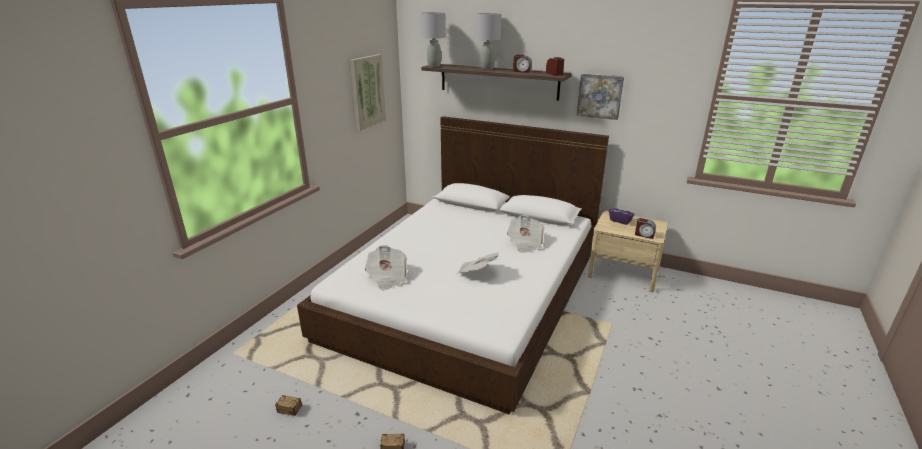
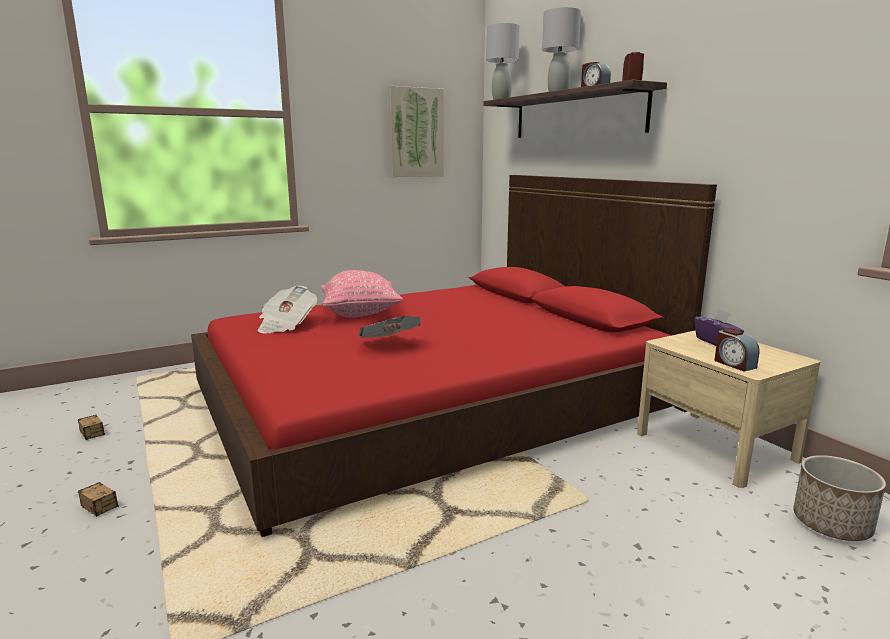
camera: 35 degrees right, 10 degrees down
(414, 251) = (360, 314): none -> pink pillow
(469, 291) = (433, 399): white bed -> red bed
(525, 243) = (511, 336): newspaper -> none
(600, 96) = (708, 115): picture -> none
(694, 297) = (832, 524): none -> planter

